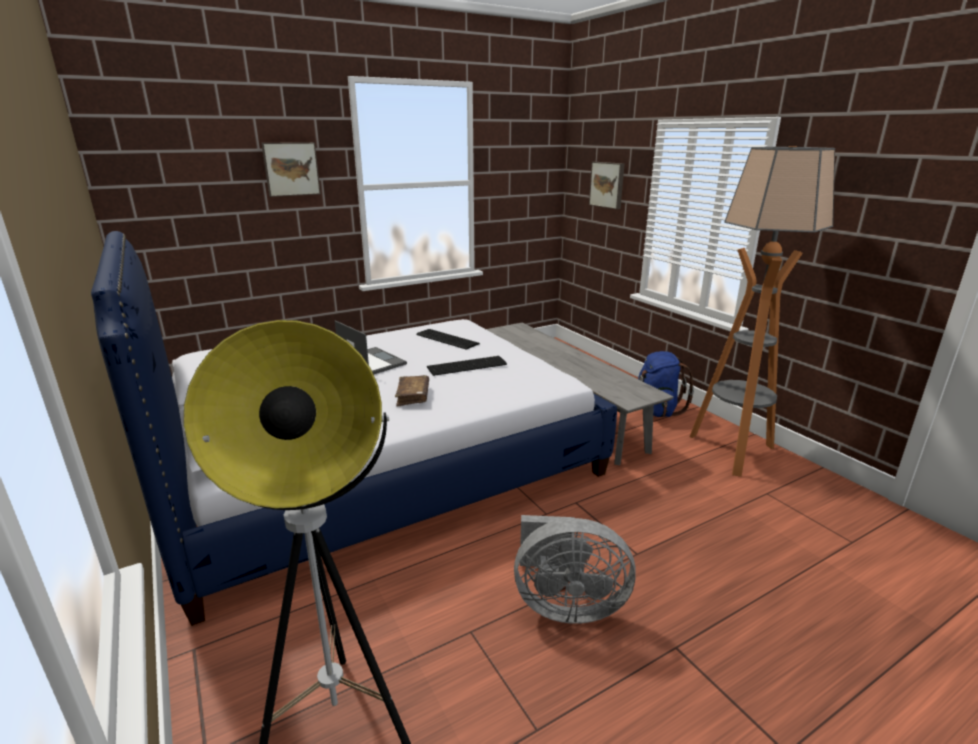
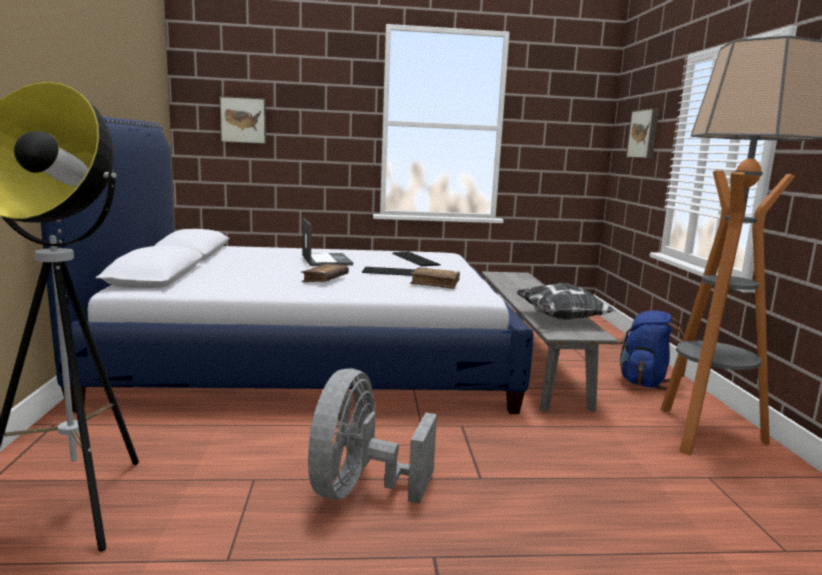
camera: 25 degrees right, 10 degrees down
(291, 169) = (324, 101): picture -> picture (243, 120)
(515, 376) = (435, 283): none -> brown book
(565, 605) = (359, 490): grey fan -> grey fan turned 75 degrees clockwise
(611, 382) = (560, 319): none -> pillow

